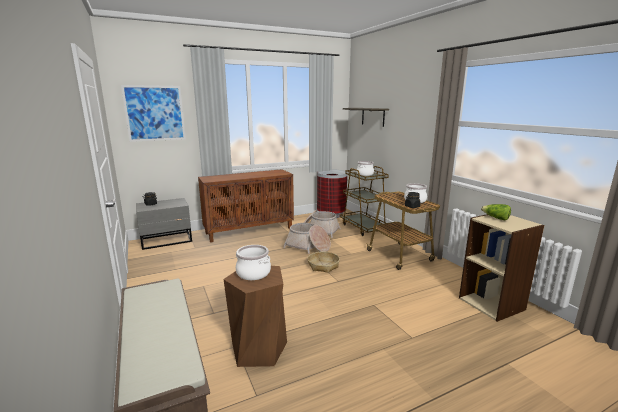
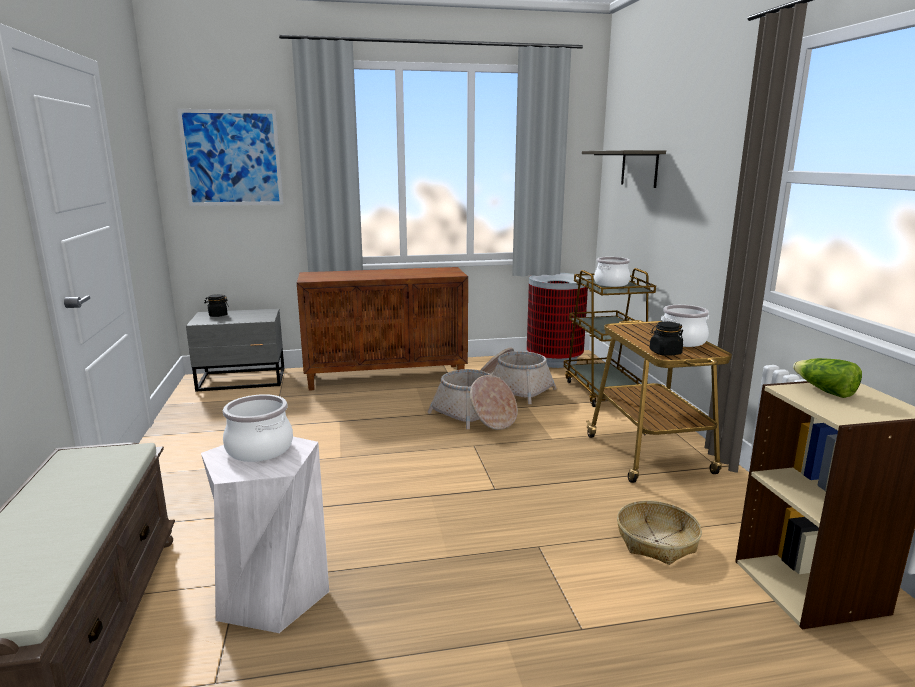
camera: 15 degrees right, 0 degrees up
(258, 349) = (272, 594): brown stool -> white stool
(323, 266) = (482, 456): basket -> basket (656, 541)

